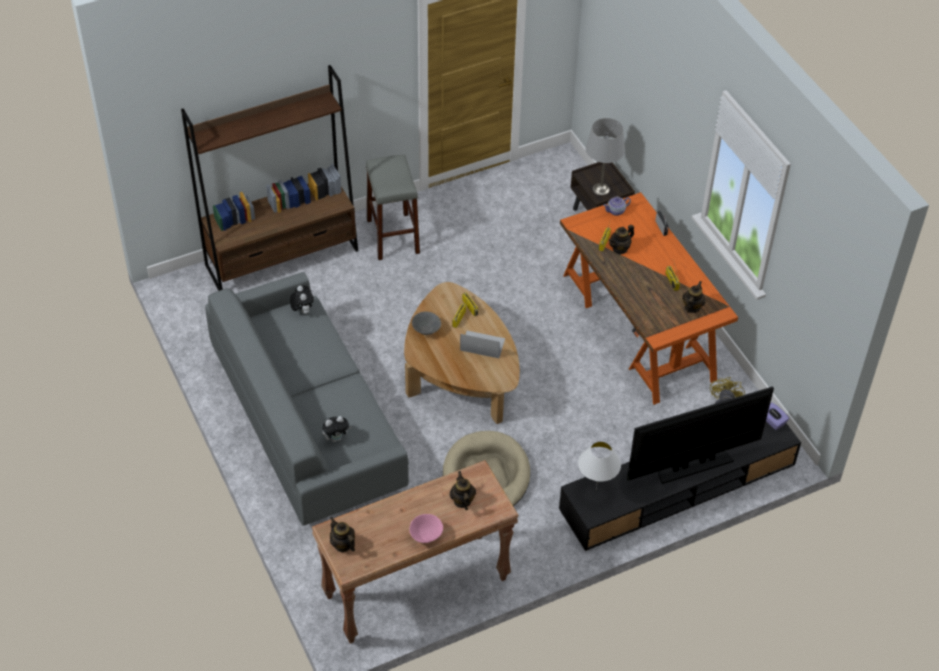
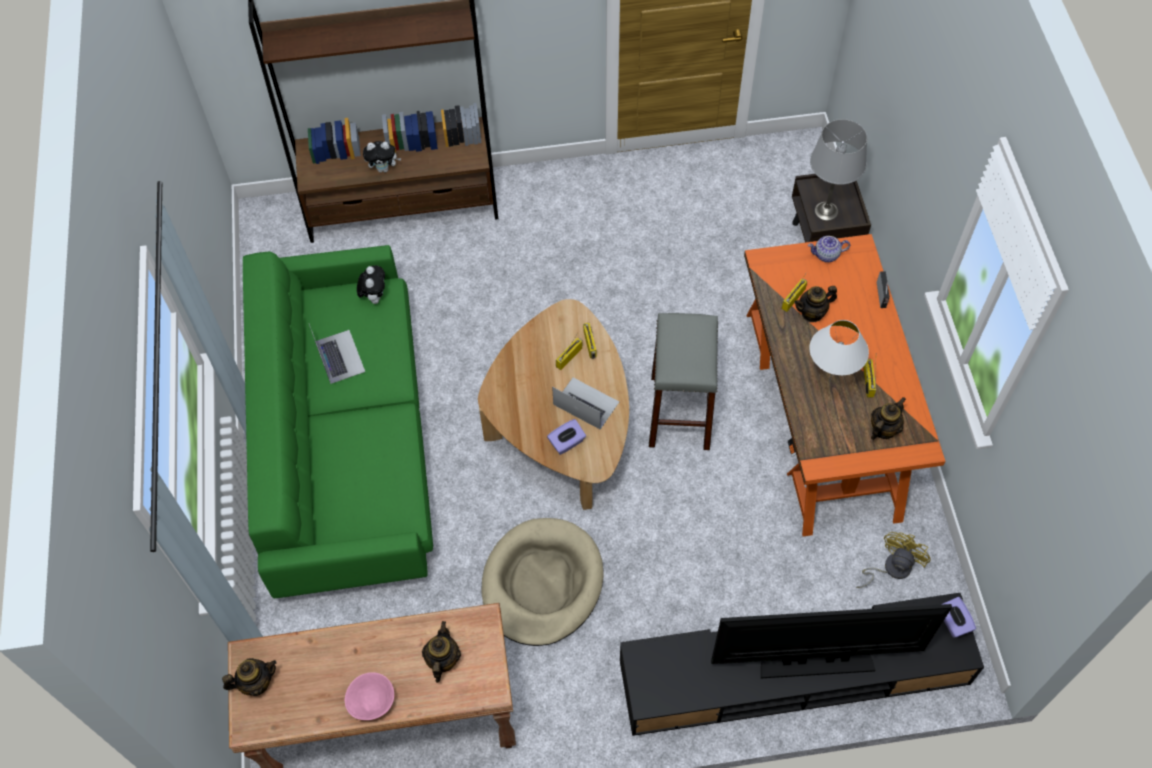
camera: 20 degrees right, 10 degrees up
(294, 353) = (339, 356): none -> laptop
(309, 422) = (348, 443): grey sofa -> green sofa
(336, 438) = (344, 494): plush toy -> plush toy (384, 168)
(342, 544) = (256, 683): teapot -> teapot turned 90 degrees clockwise
(393, 236) = (548, 209): grey stool -> grey stool (680, 412)
(426, 330) = (520, 364): grey bowl -> none
(479, 371) = (567, 443): none -> purple tissue box
(596, 489) = (666, 661): white table lamp -> white table lamp (829, 381)

